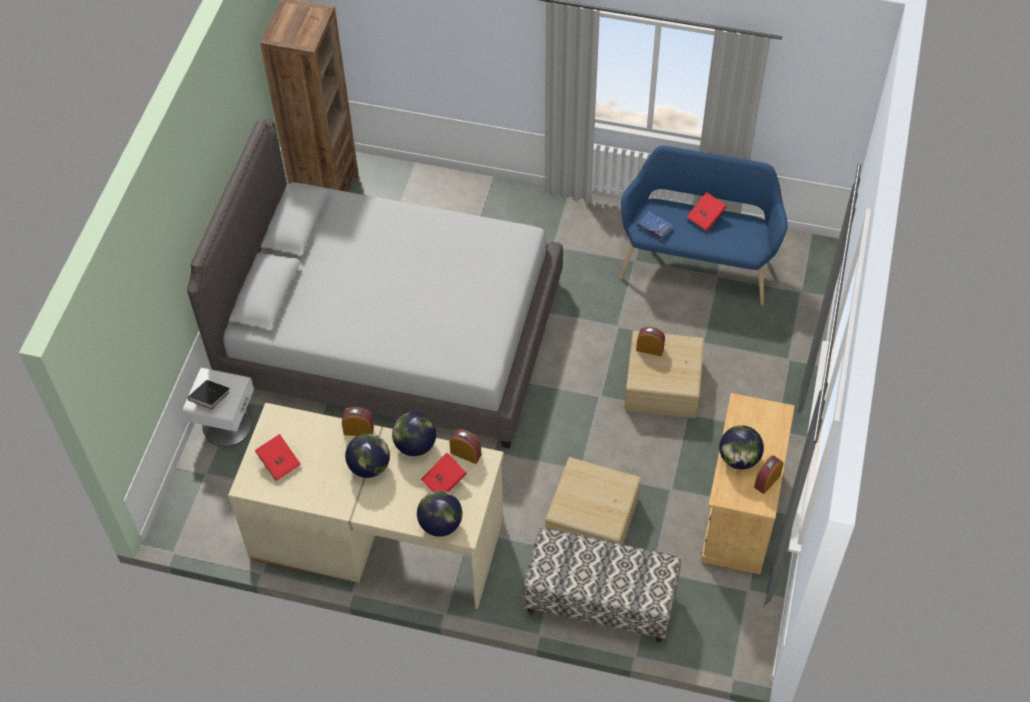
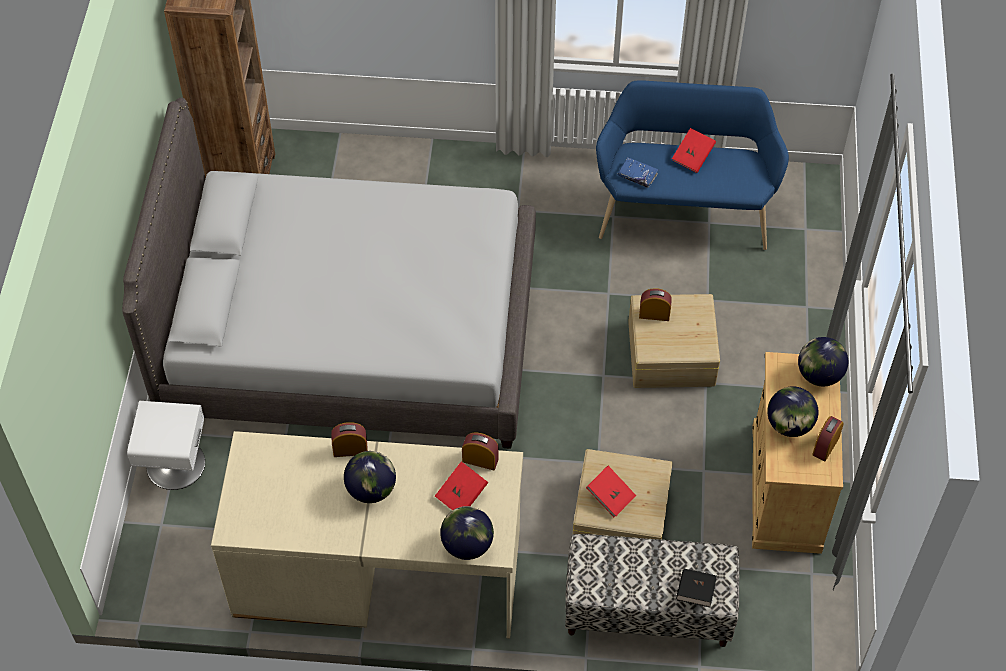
camera: 10 degrees left, 0 degrees up
(210, 399) = (158, 436): black book -> black book (695, 593)
(279, 462) = (264, 499): red book -> red book (610, 496)
(415, 445) = (420, 458): globe -> globe (819, 375)

